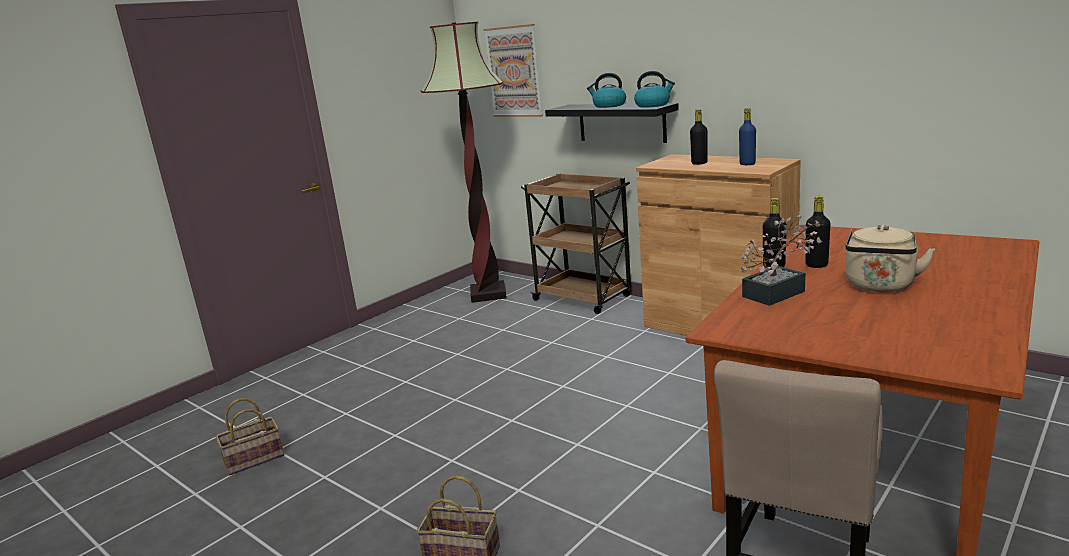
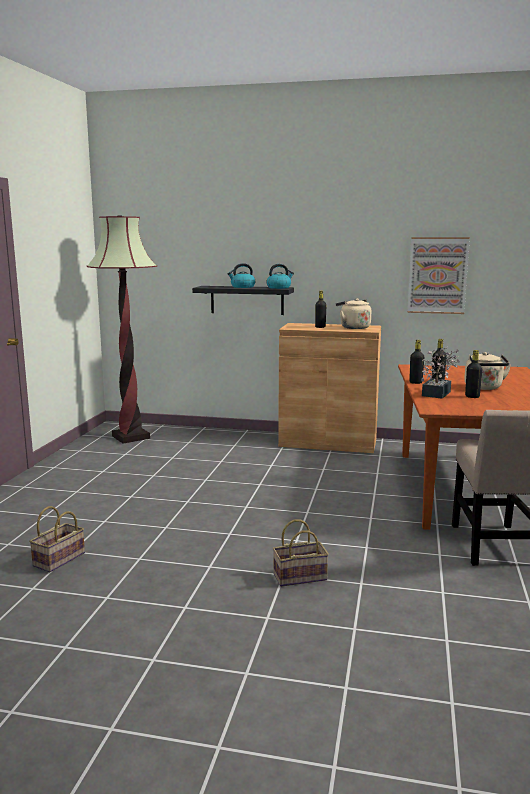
camera: 30 degrees left, 5 degrees down
(514, 72) = (151, 258): picture -> picture (437, 275)
(583, 298) = (214, 434): brown cart -> none
(747, 164) = (353, 327): blue bottle -> beige kettle
(828, 306) = (472, 396): none -> black bottle

